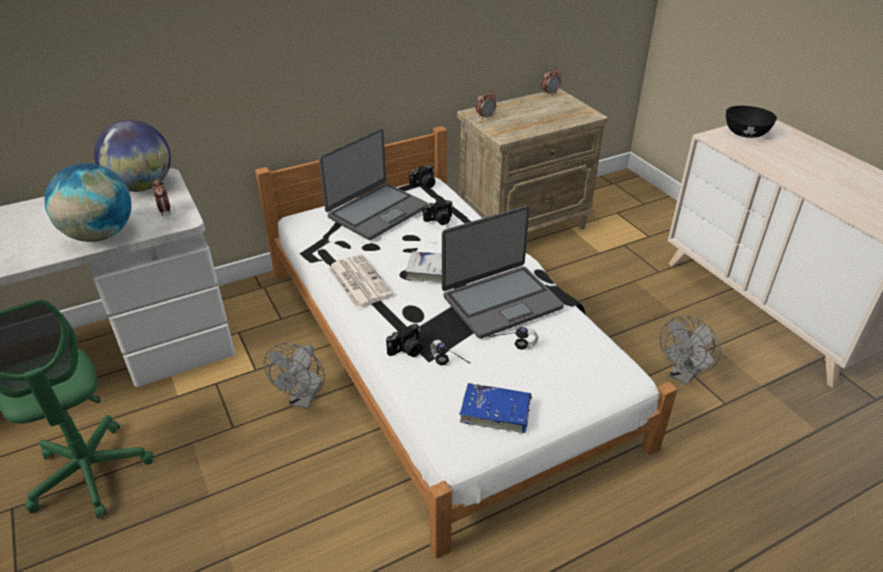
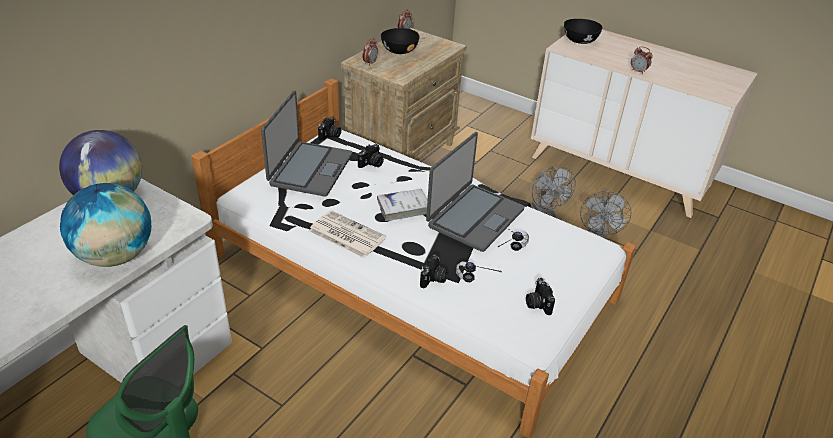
camera: 30 degrees left, 0 degrees up
(165, 211) = (161, 215): alarm clock -> alarm clock (638, 71)
(303, 400) = (327, 358): grey fan -> grey fan (546, 214)
(495, 412) = (537, 304): blue book -> camera
(527, 110) = (399, 50): none -> black bowl

